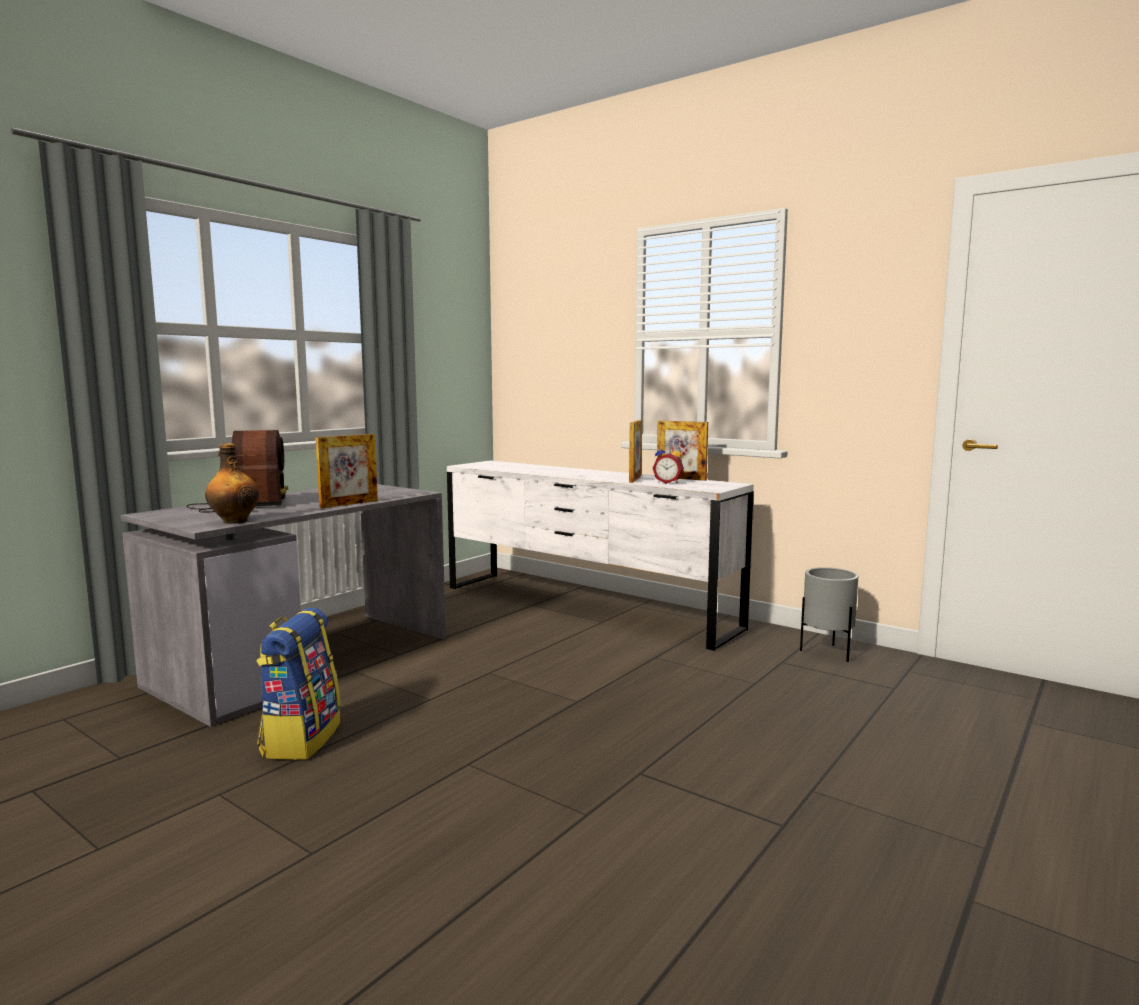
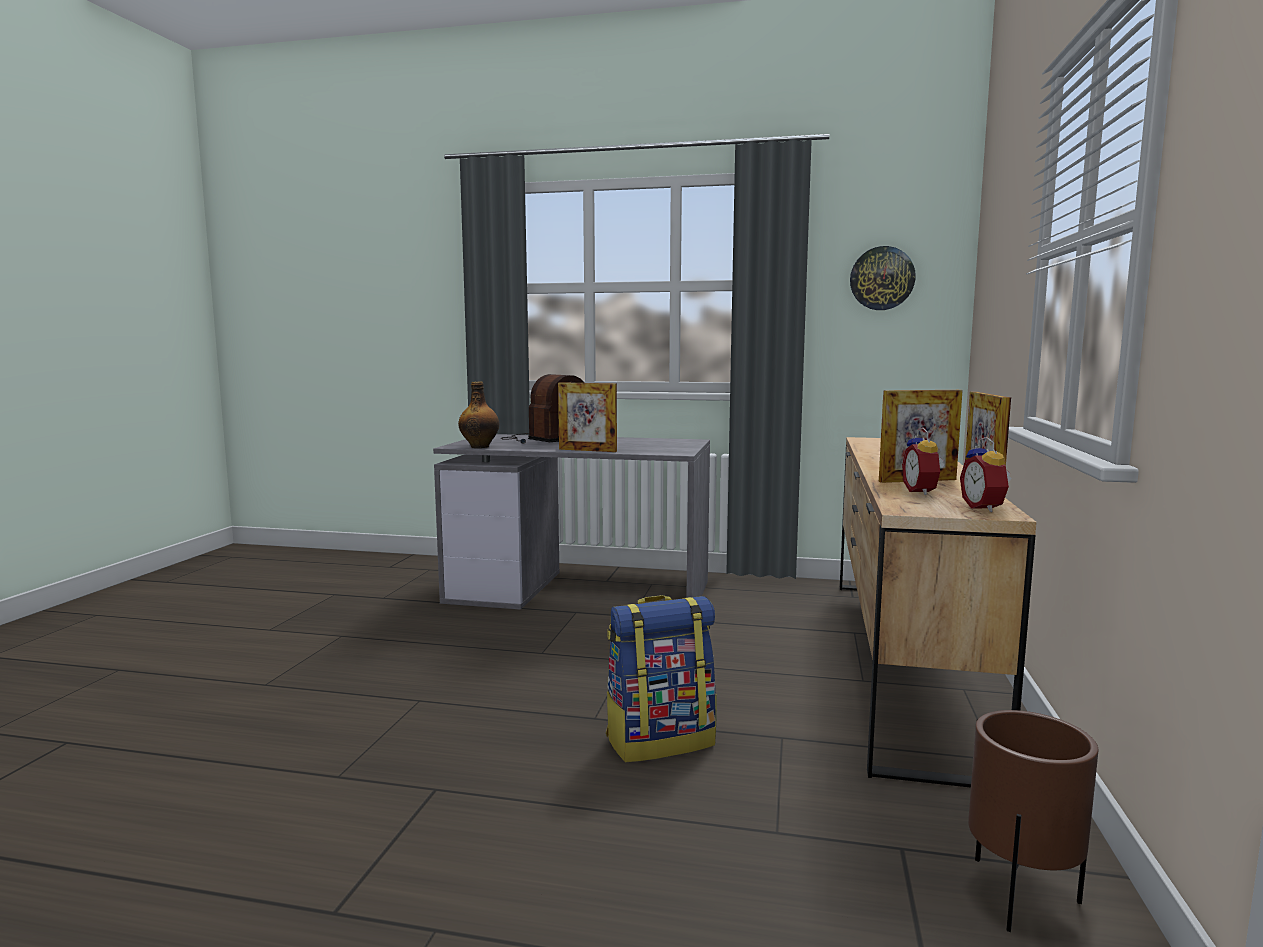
camera: 65 degrees right, 0 degrees up
(300, 739) = (435, 632): backpack -> backpack (660, 740)
(445, 338) = (882, 278): none -> wall clock
(585, 607) = (899, 659): white dresser -> brown dresser
(719, 483) = (985, 508): none -> alarm clock
(827, 653) = (1020, 898): grey planter -> brown planter

